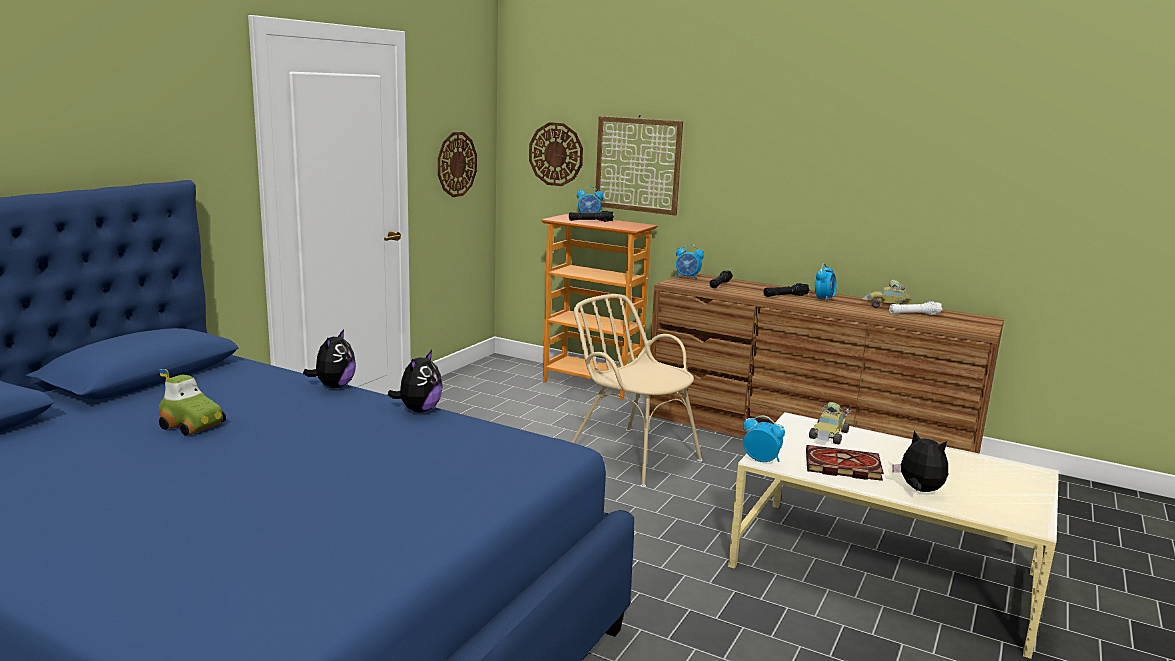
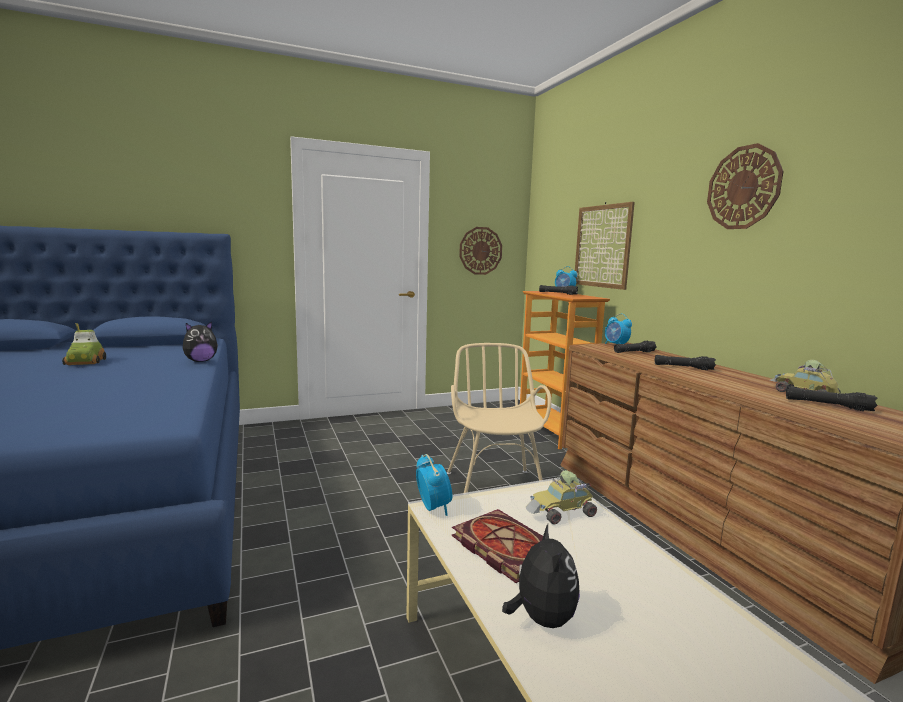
camera: 40 degrees right, 5 degrees down
(419, 410) = (190, 380): plush toy -> none
(556, 154) = (555, 243): wall clock -> wall clock (743, 187)
(824, 299) = (726, 376): alarm clock -> none
(914, 314) = (827, 405): white flashlight -> black flashlight

